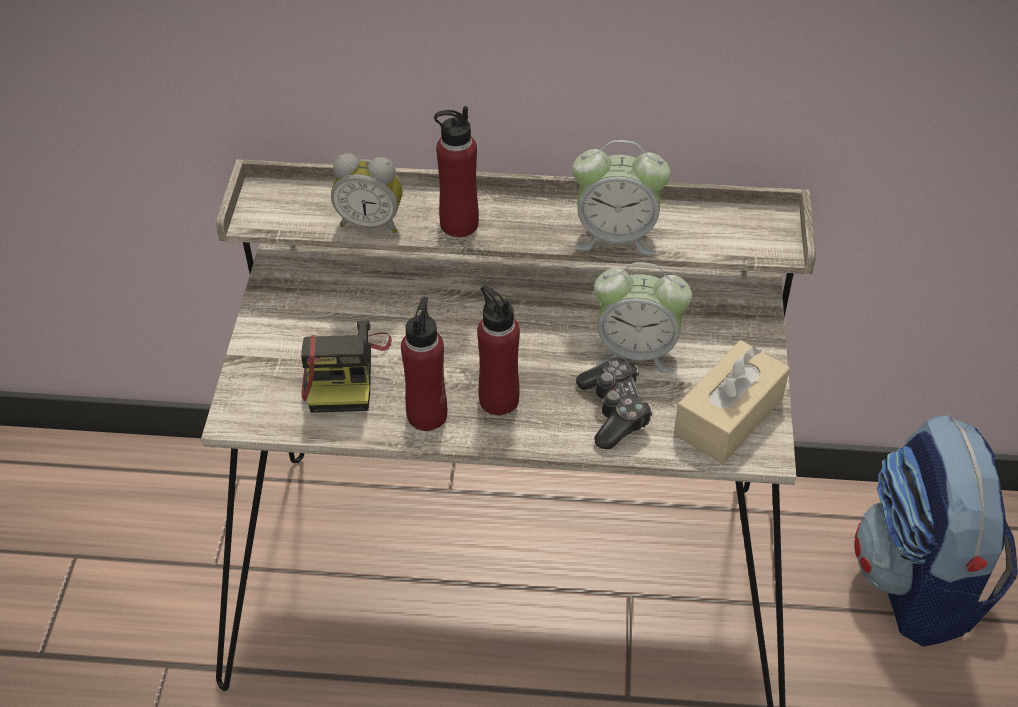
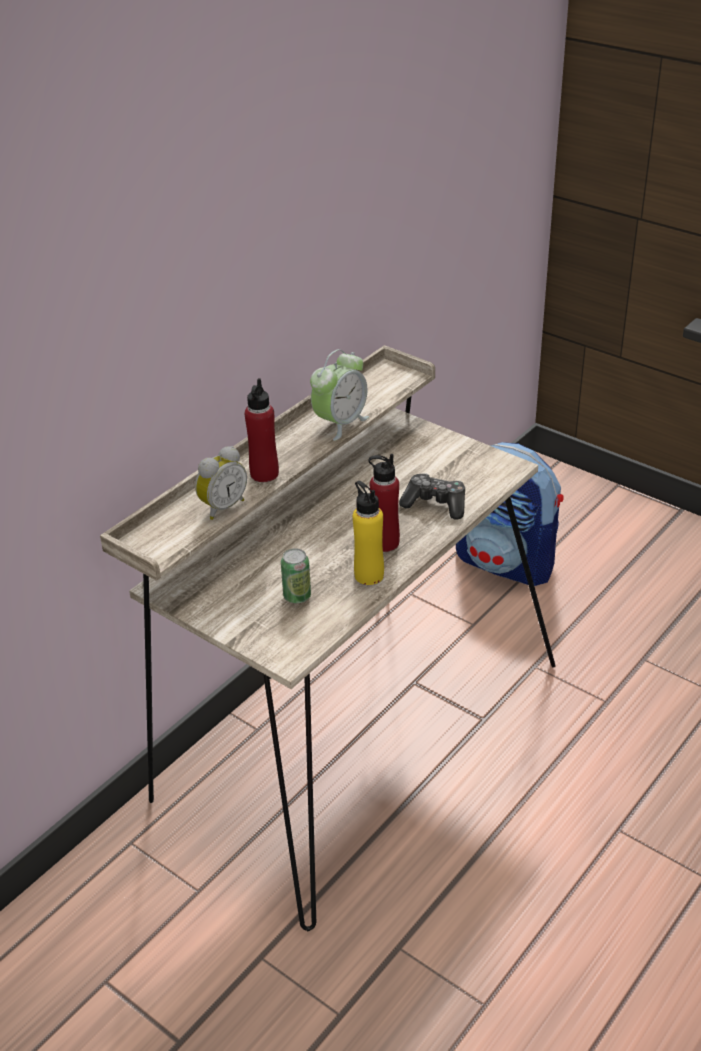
camera: 55 degrees left, 10 degrees down
(344, 371) = (297, 596): camera -> can
(427, 415) = (369, 575): red bottle -> yellow bottle
(636, 351) = (399, 478): alarm clock -> none
(728, 416) = (477, 467): beige tissue box -> none

